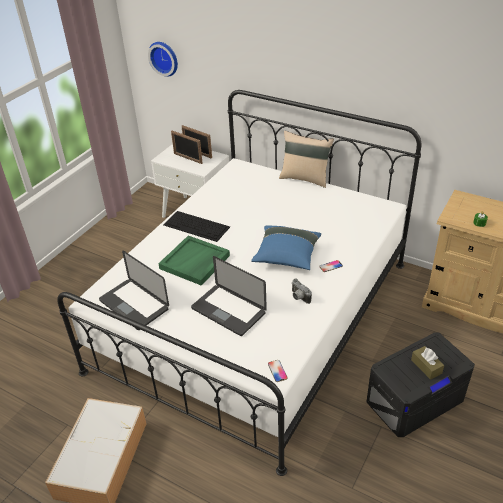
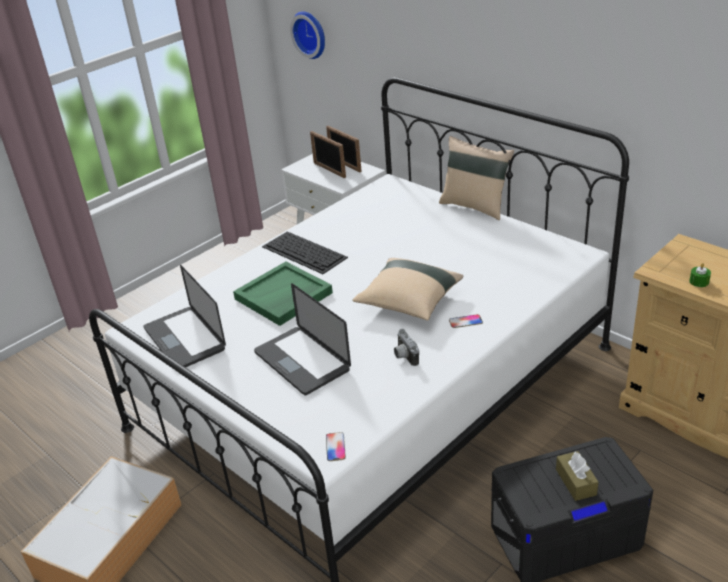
camera: 15 degrees right, 5 degrees down
(286, 256) = (409, 302): blue pillow -> beige pillow

